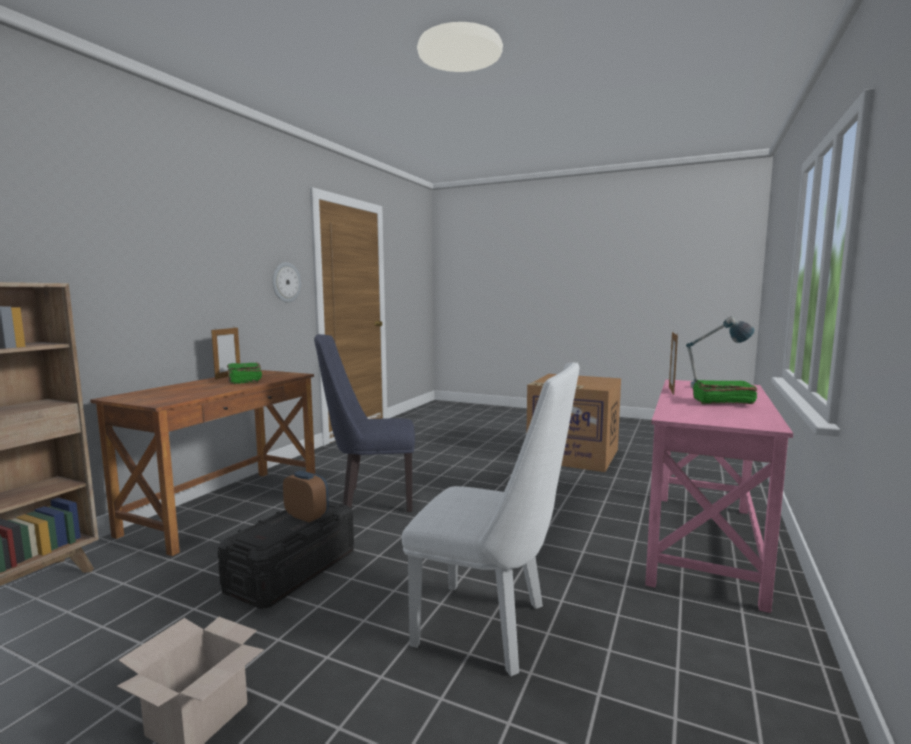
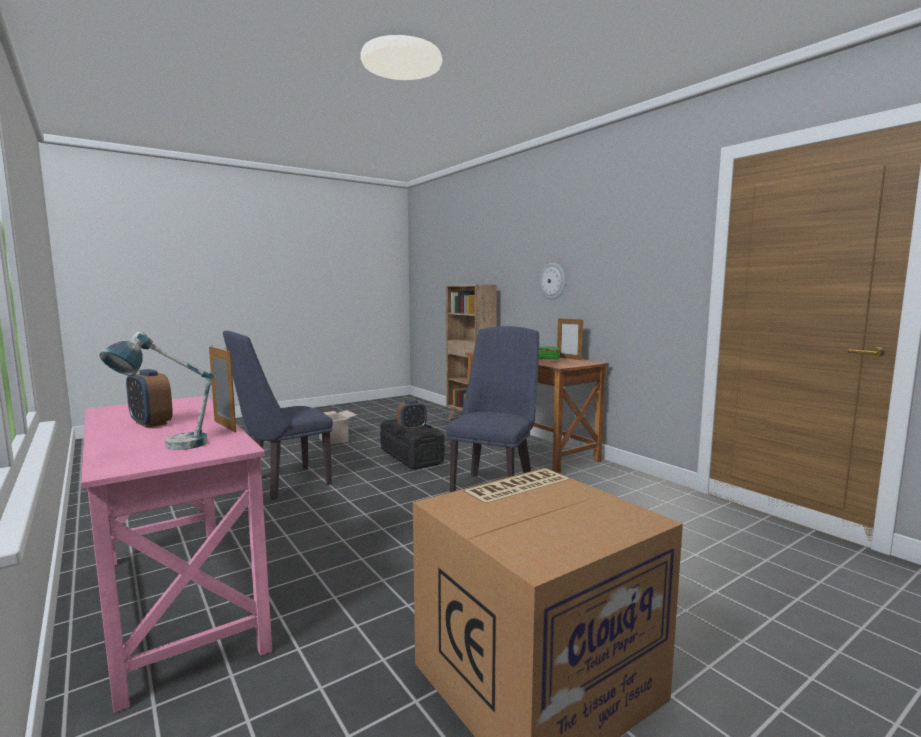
camera: 120 degrees right, 0 degrees up
(286, 282) = (662, 277): wall clock -> wall clock (553, 281)
(492, 627) = (282, 484): white chair -> blue chair
(721, 402) = (151, 423): green book -> alarm clock

